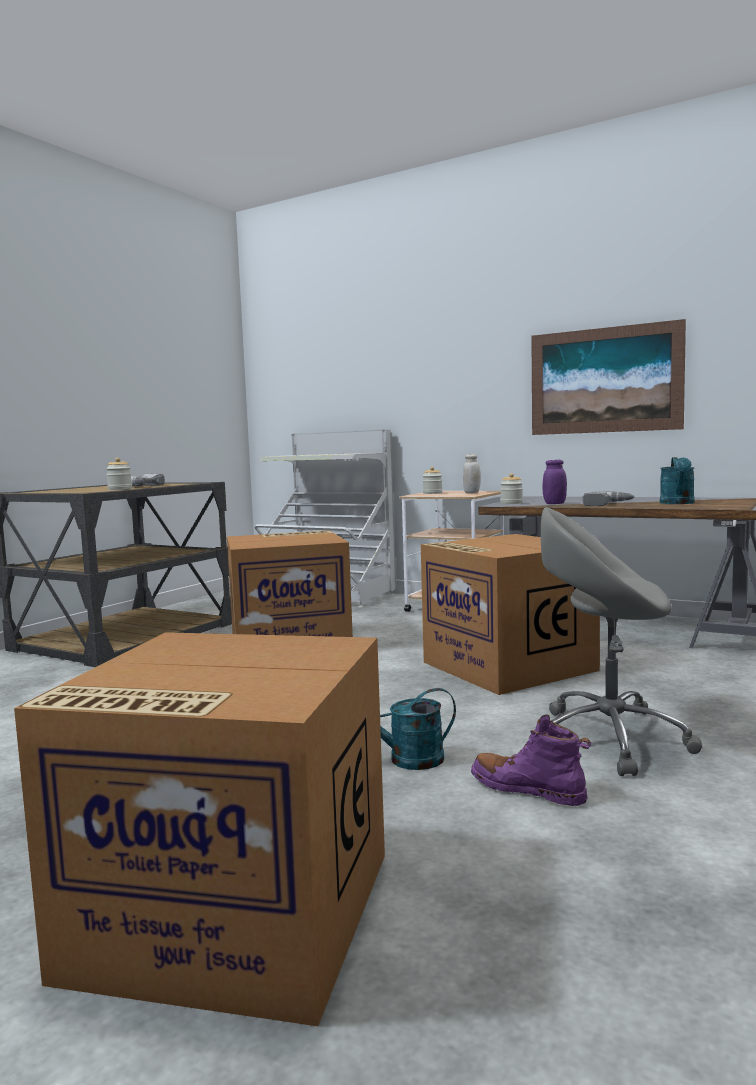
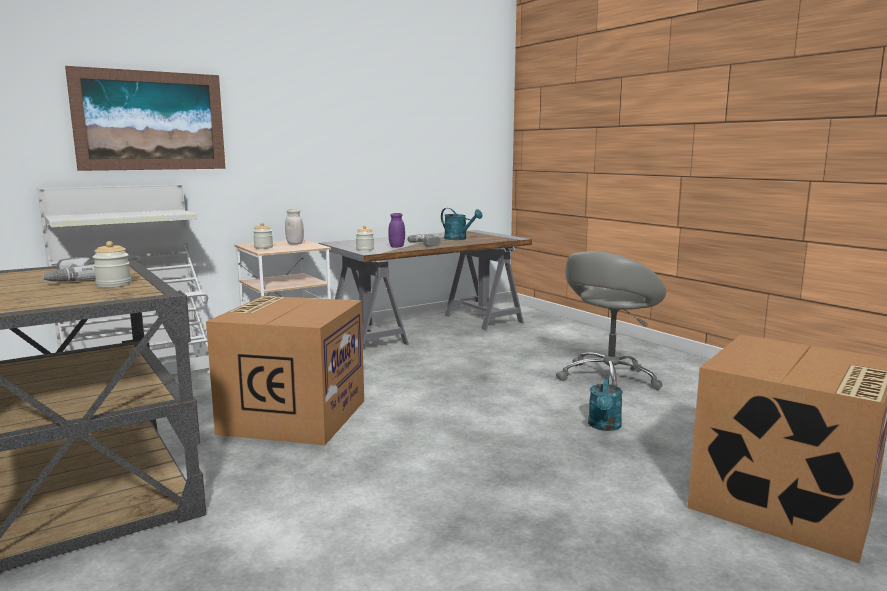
camera: 65 degrees left, 5 degrees up
(505, 666) = (461, 369): cardboard box -> none
(528, 790) = (663, 410): purple boot -> none
(604, 380) = (373, 149): picture -> picture (150, 121)

